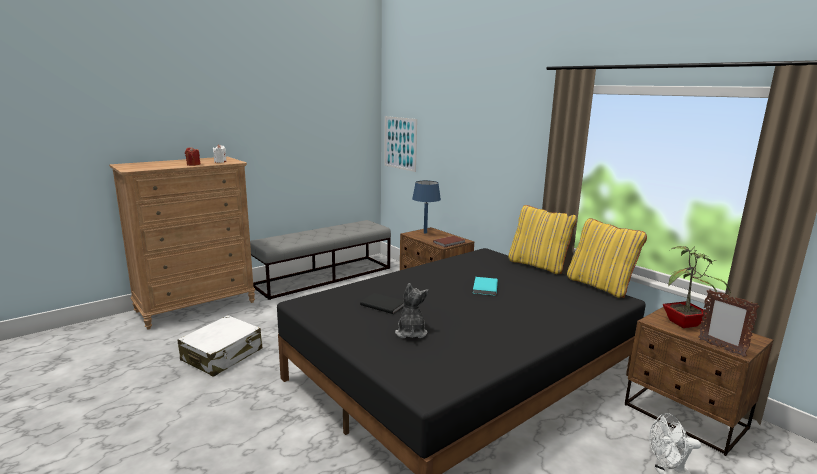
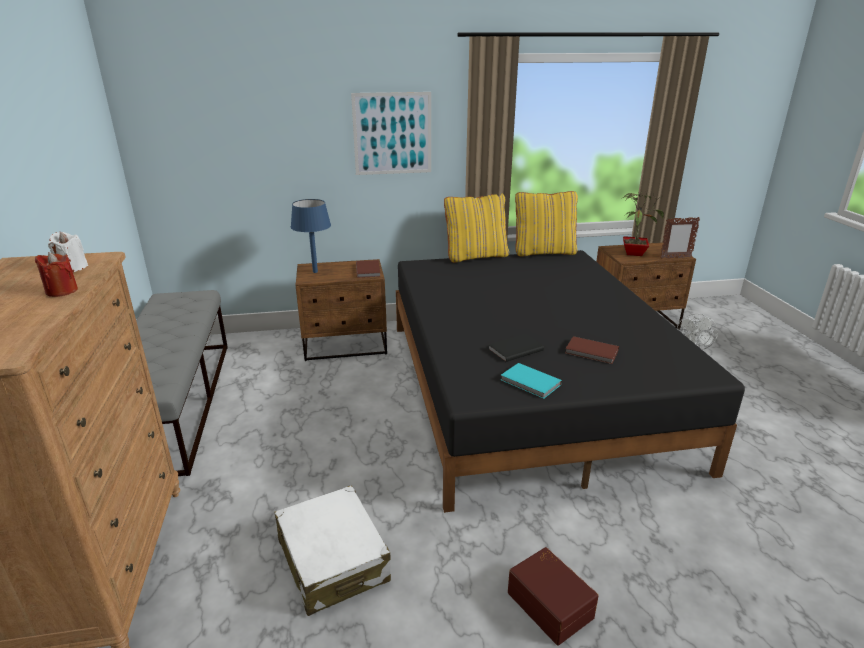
camera: 60 degrees left, 10 degrees up
(212, 440) = (551, 603): none -> brown storage box
(400, 143) = (179, 156): picture -> picture (392, 134)
(411, 332) = (592, 352): plush toy -> brown book
(484, 287) = (509, 292): turquoise book -> turquoise book (530, 383)

